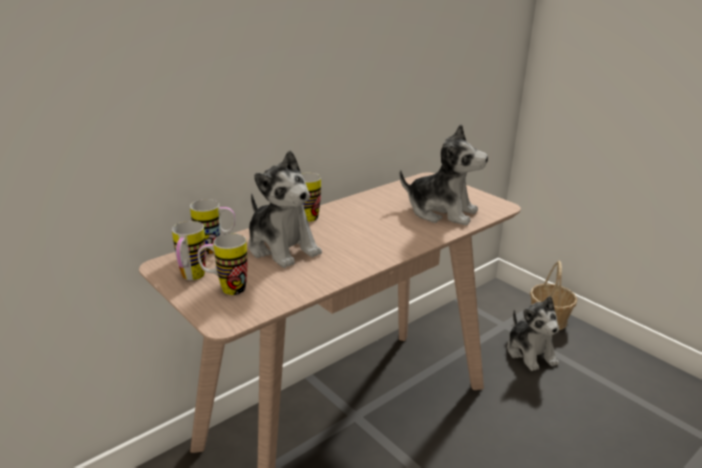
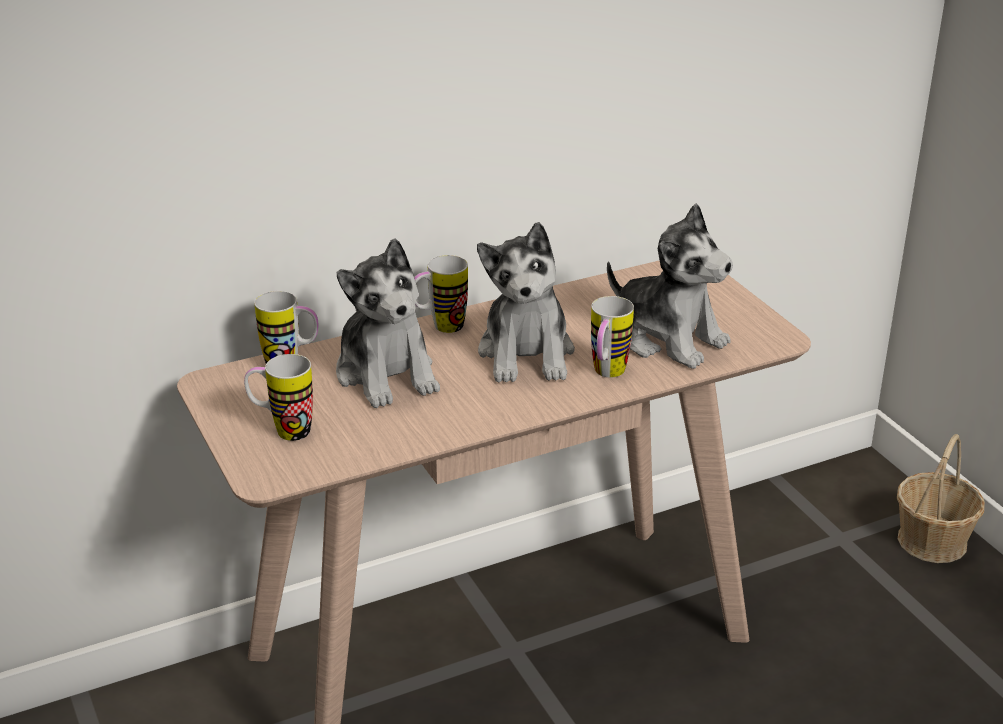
camera: 15 degrees right, 5 degrees up
(190, 278) = (241, 408): mug -> mug (606, 375)
(530, 353) = (864, 595): plush toy -> plush toy (527, 353)

